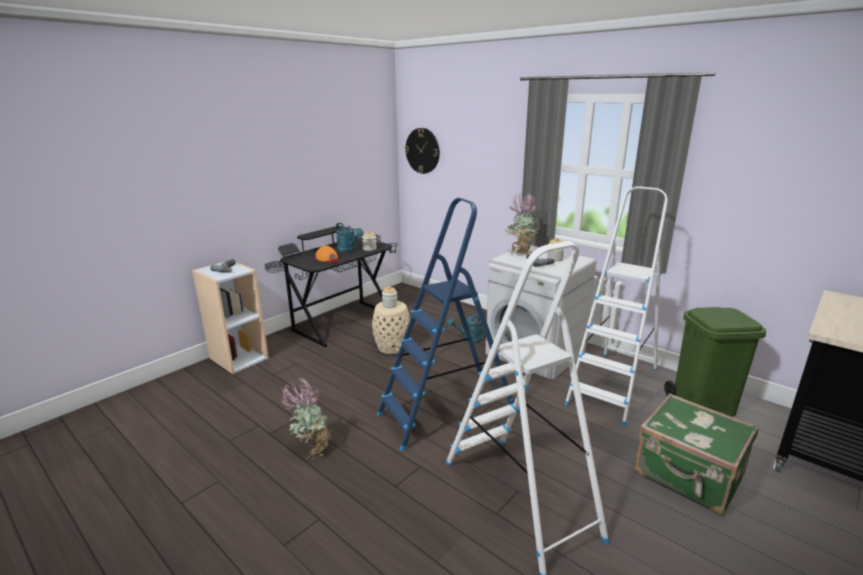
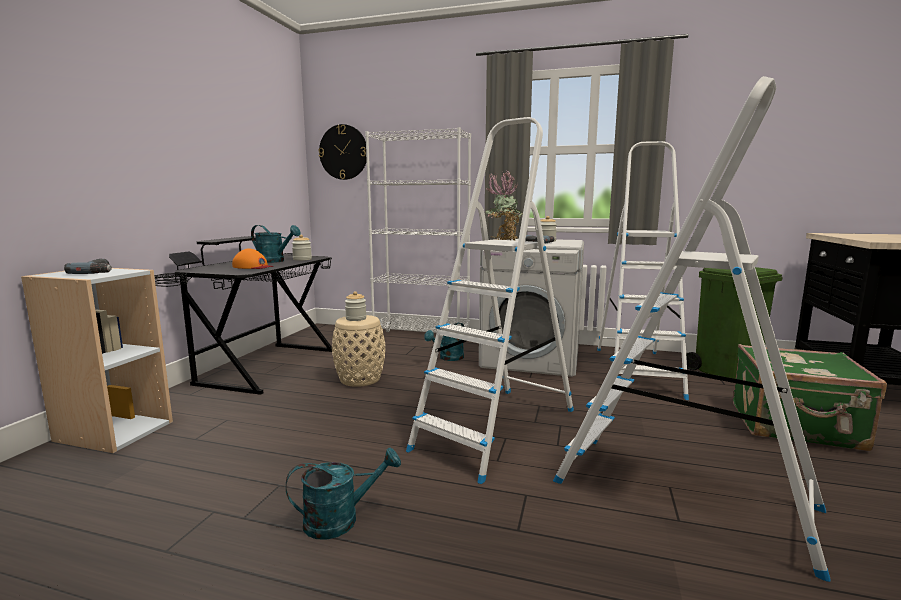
camera: 25 degrees left, 10 degrees down
(311, 449) = (341, 520): potted plant -> turquoise watering can
(446, 413) = (497, 429): blue step ladder -> white step ladder
(466, 314) = (421, 339): none -> white bookcase

